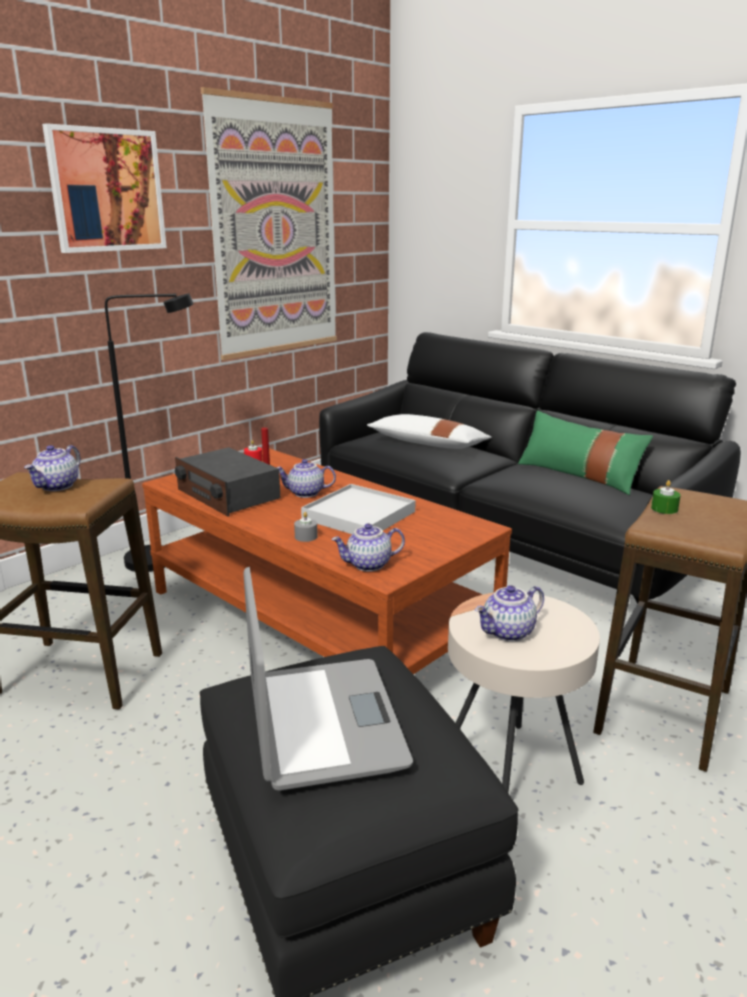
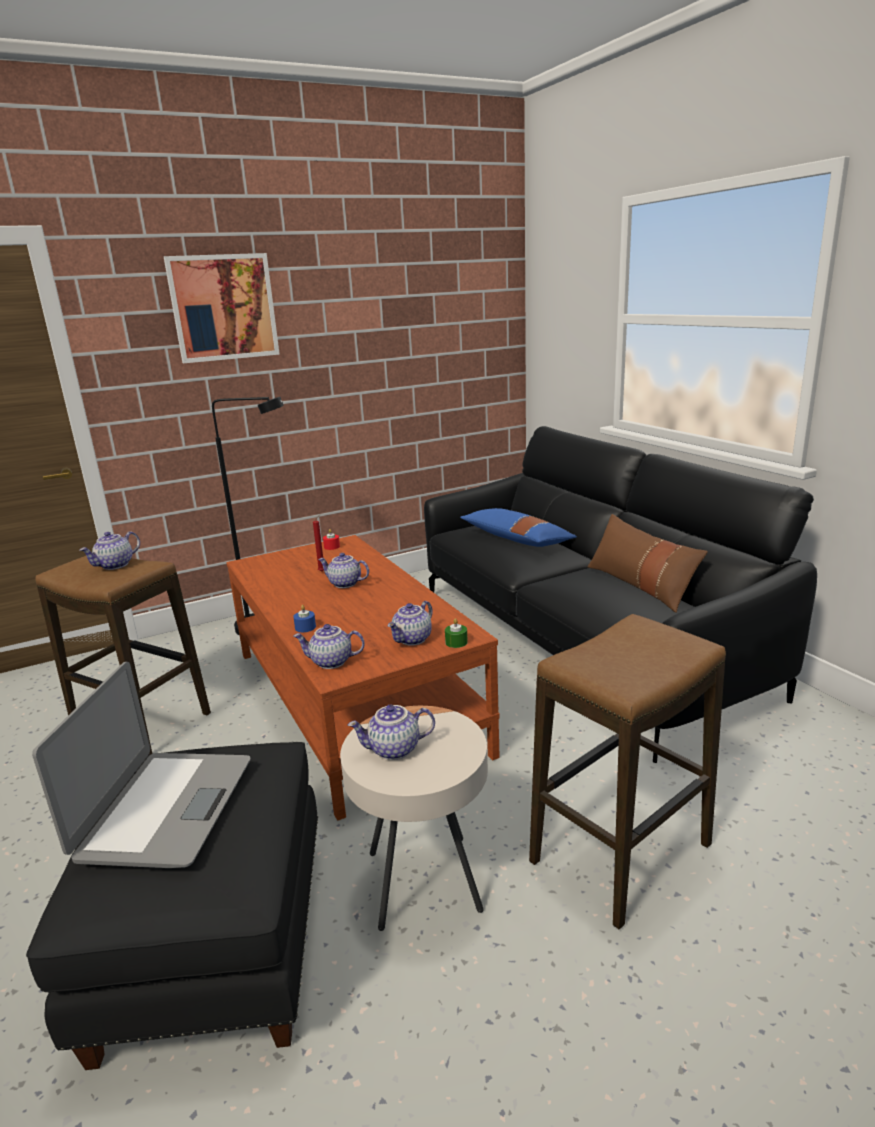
camera: 20 degrees right, 0 degrees up
(227, 495) = (280, 579): radio -> none
(275, 230) = (394, 331): picture -> none
(306, 537) = (305, 627): grey candle -> blue candle
(359, 515) = (369, 610): white tray -> none
(428, 444) = (516, 539): white pillow -> blue pillow
(431, 536) = (413, 640): none -> teapot
(578, 475) = (640, 585): green pillow -> brown pillow
(664, 509) = (606, 641): green candle -> green candle (456, 642)

